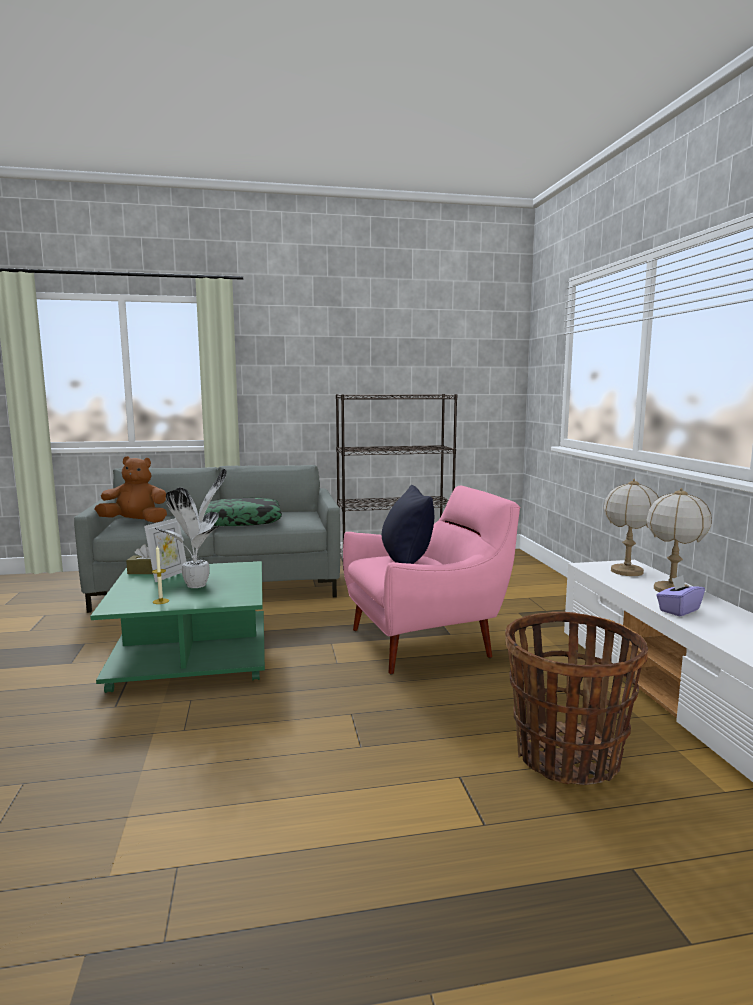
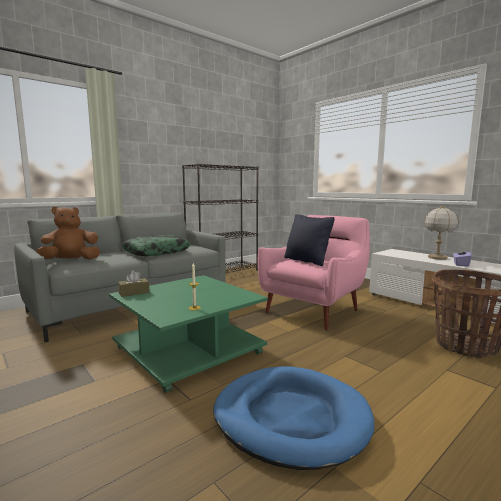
camera: 30 degrees left, 0 degrees up
(168, 575) = (158, 292): picture frame -> none
(169, 758) = (291, 418): none -> blue dog bed
(199, 585) = (197, 294): potted plant -> none
(626, 571) = (402, 253): table lamp -> none

